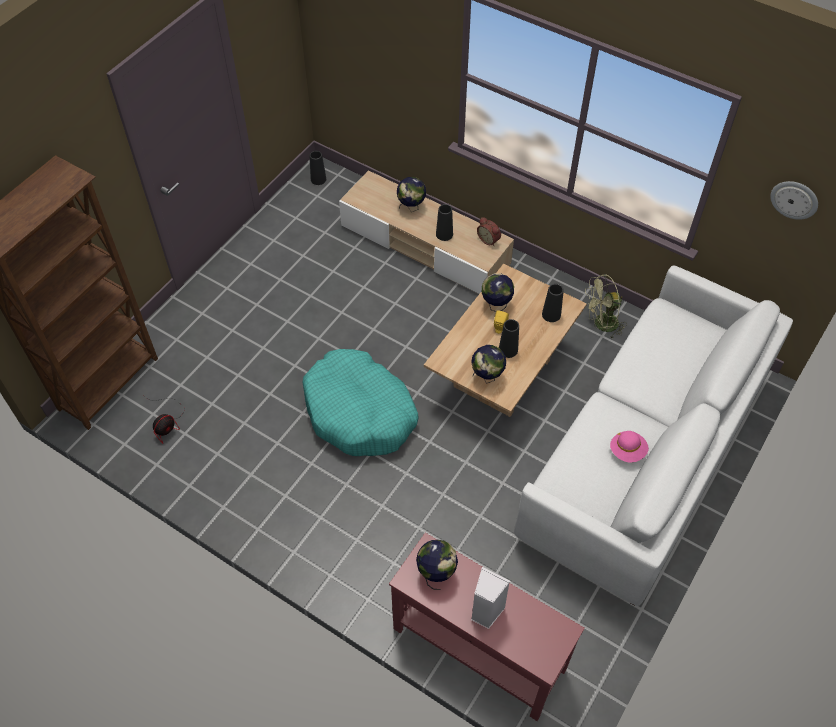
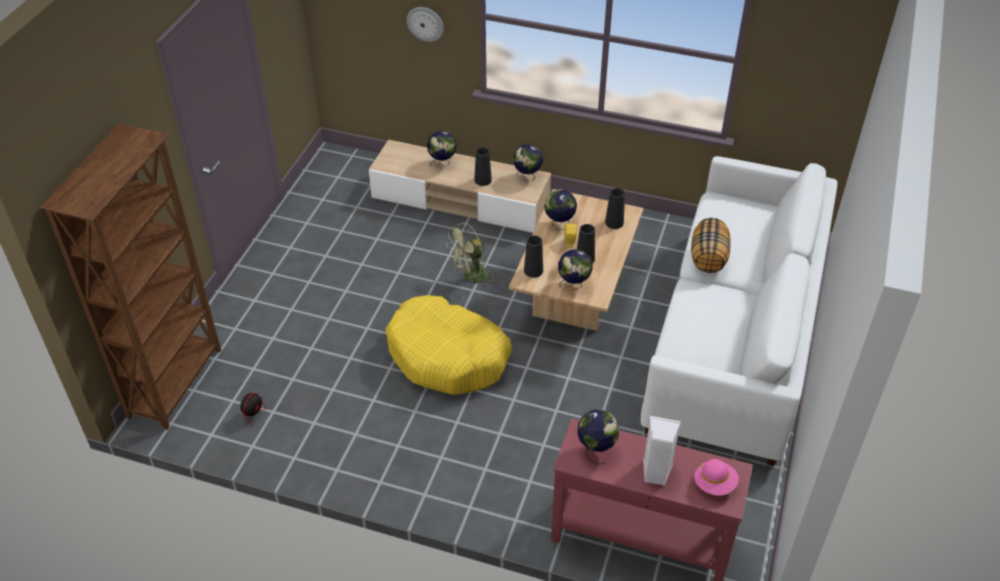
camera: 15 degrees left, 10 degrees down
(318, 179) = (334, 162): black vase -> black vase (533, 270)
(360, 412) = (448, 356): turquoise dog bed -> yellow dog bed
(489, 239) = (527, 177): alarm clock -> globe
(601, 325) = (653, 237): green fan -> green fan (471, 277)
(627, 451) = (729, 319): pink hat -> pink hat (714, 484)
(631, 377) = (708, 258): none -> pillow
(794, 199) = (818, 60): wall clock -> wall clock (425, 23)

